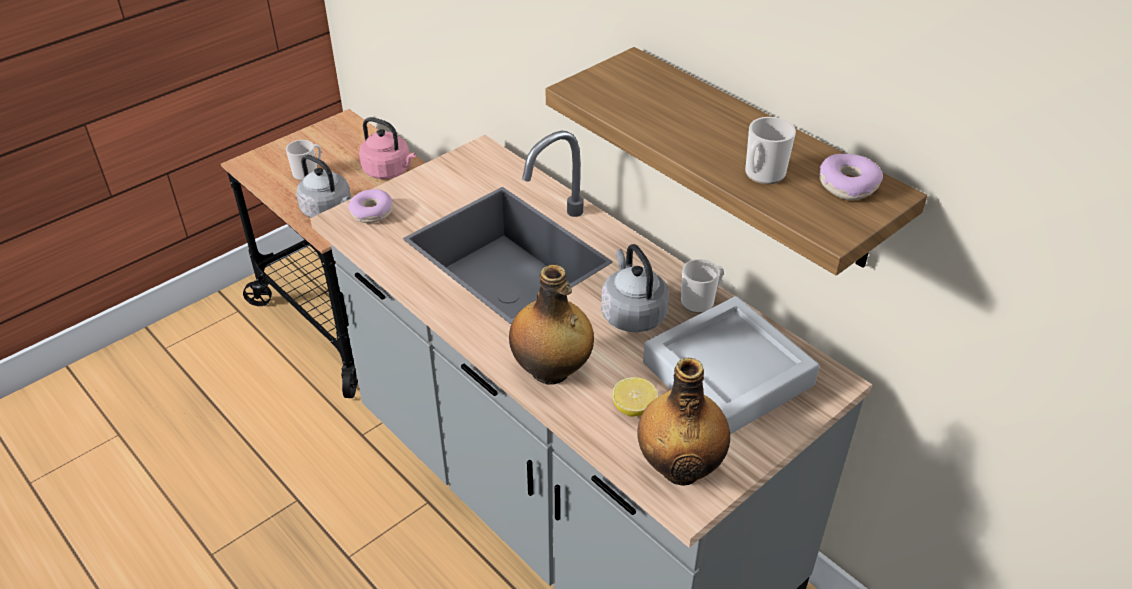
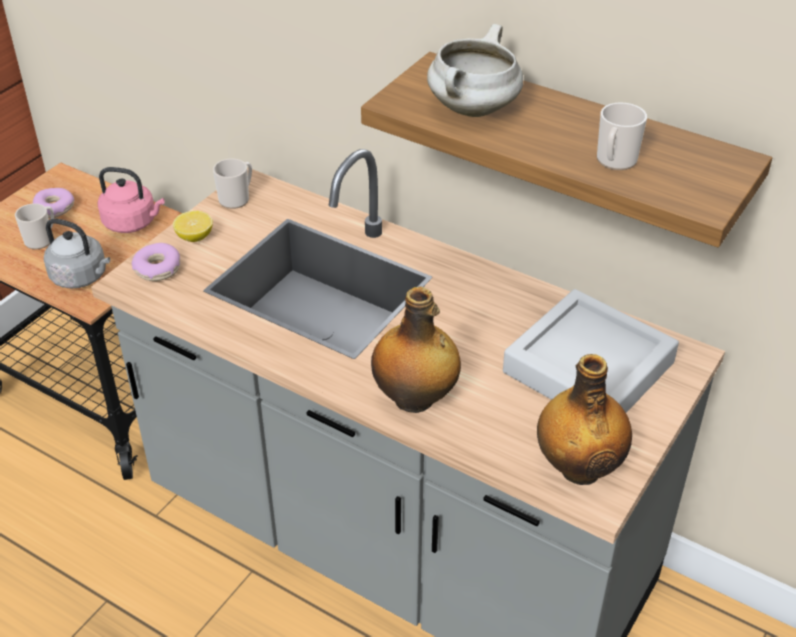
camera: 15 degrees left, 0 degrees up
(632, 313) = (472, 325): grey kettle -> none
(634, 408) = (511, 419): lemon -> lemon (195, 237)
(648, 106) = (473, 110): none -> white cooking pot
(700, 301) = (534, 301): mug -> mug (237, 198)
(847, 185) = (697, 158): donut -> donut (54, 208)

